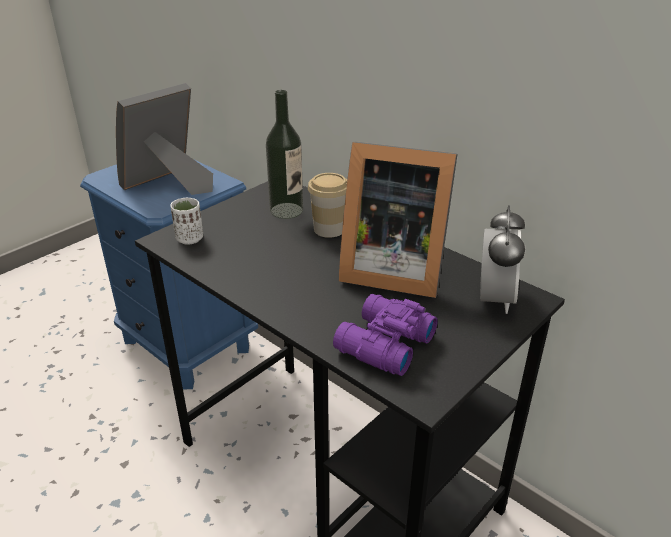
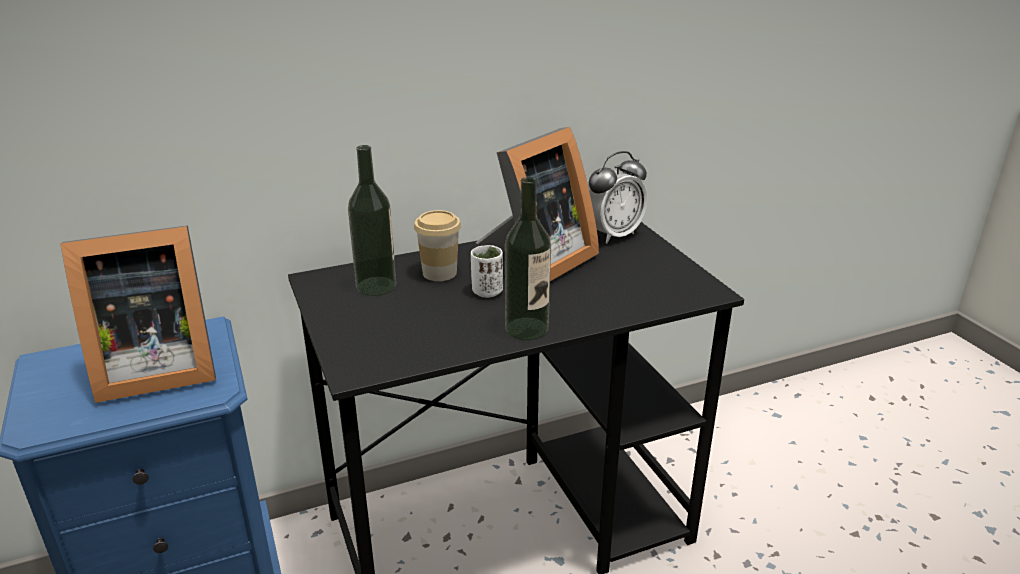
camera: 65 degrees left, 5 degrees down
(169, 185) = (153, 370): picture frame -> picture frame turned 90 degrees counterclockwise
(189, 239) = (373, 354): white cup -> white cup (487, 292)
(266, 294) = (526, 328): none -> bottle
(382, 345) = (641, 292): purple binoculars -> none
(494, 299) = (612, 235): alarm clock -> alarm clock turned 105 degrees clockwise

